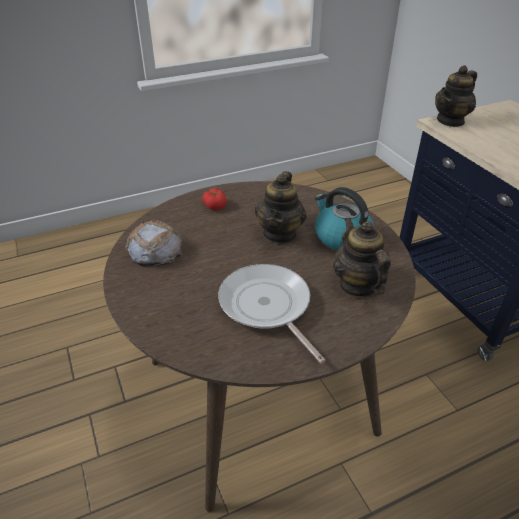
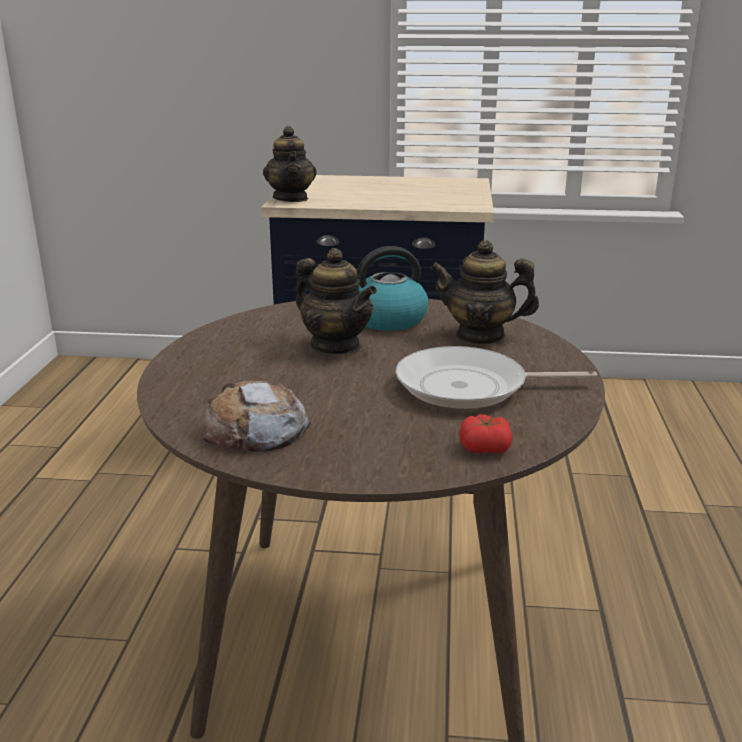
camera: 60 degrees left, 15 degrees down
(215, 205) = (209, 366): tomato -> tomato (484, 448)

